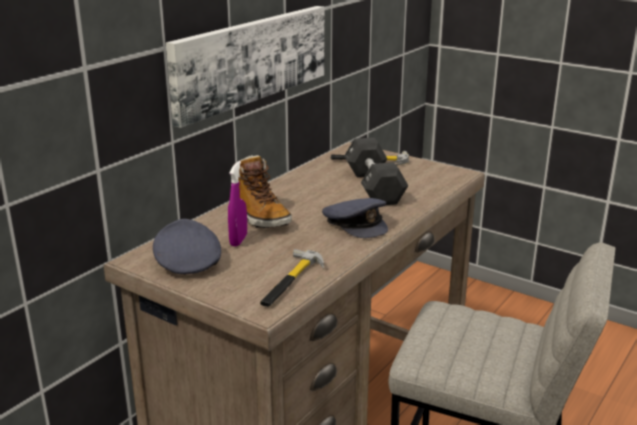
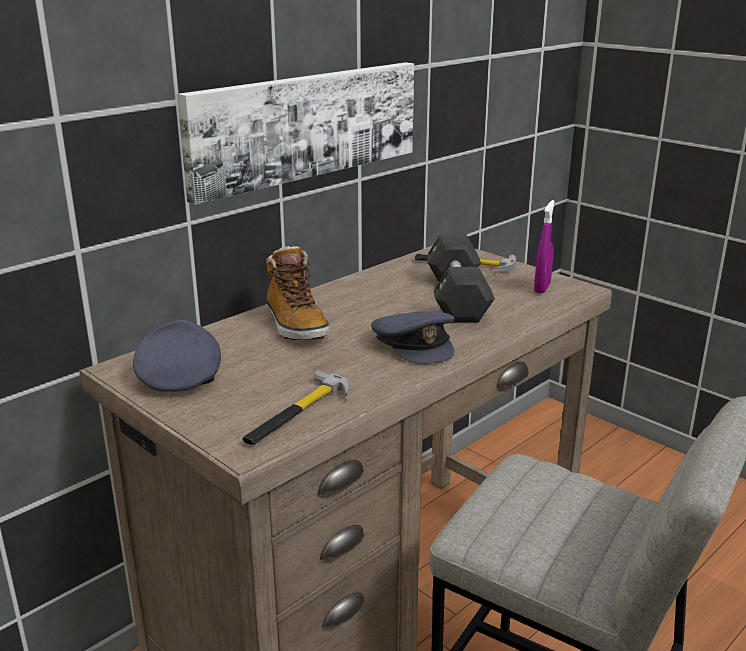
camera: 10 degrees right, 0 degrees up
(238, 240) = (255, 353): purple spray bottle -> purple spray bottle (542, 288)

